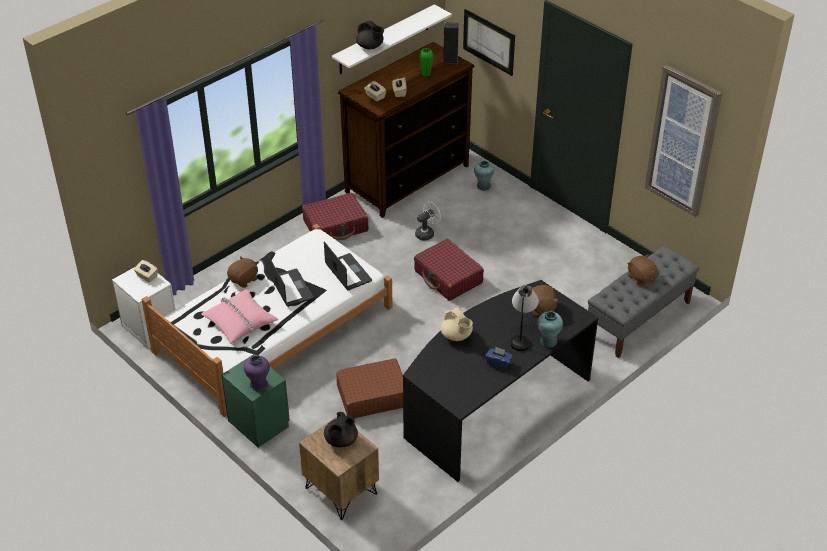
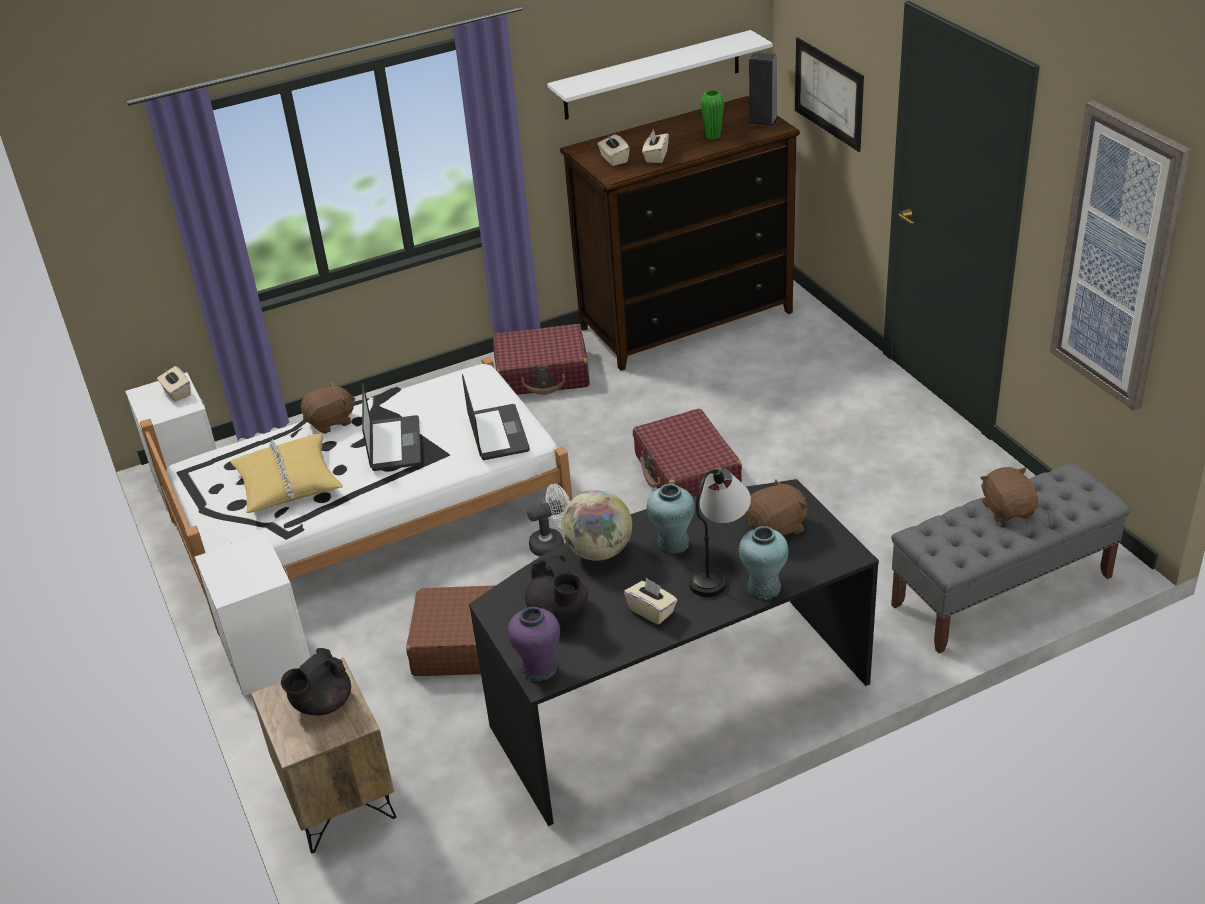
camera: 20 degrees right, 5 degrees down
(239, 321) = (288, 483): pink pillow -> yellow pillow
(258, 422) = (267, 654): green nightstand -> white nightstand
(259, 385) = (242, 583): purple vase -> purple vase (539, 669)
(370, 46) = (615, 76): black teapot -> black teapot (558, 610)
(427, 233) = (682, 401): white fan -> white fan (552, 543)
(456, 336) = (598, 551): beige teapot -> globe
(483, 186) = (804, 344): turquoise vase -> turquoise vase (673, 543)
(498, 363) = (652, 611): blue tissue box -> beige tissue box
(542, 308) = (776, 528): brown plush toy -> brown plush toy turned 135 degrees counterclockwise

